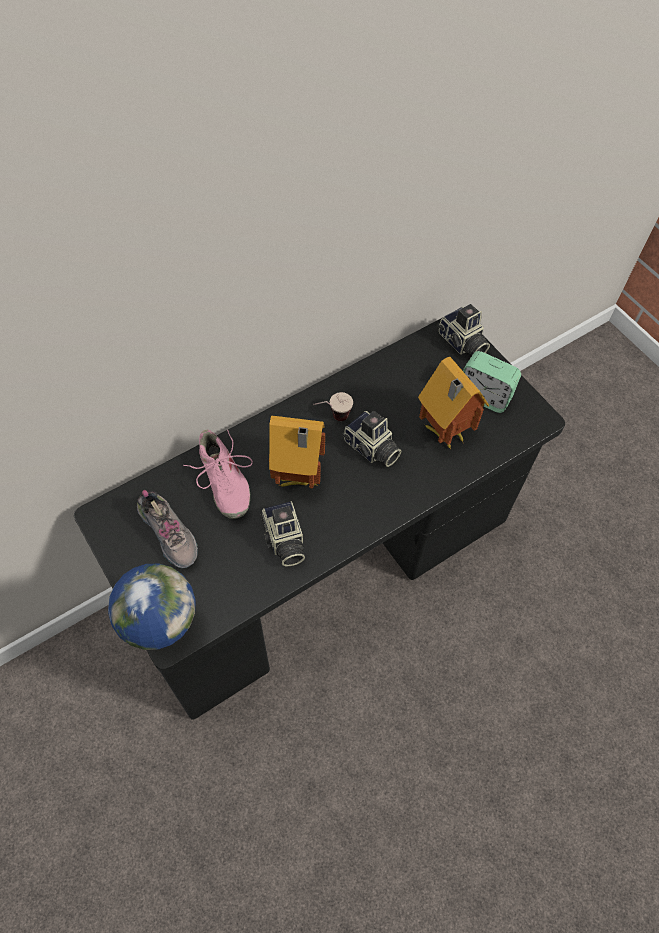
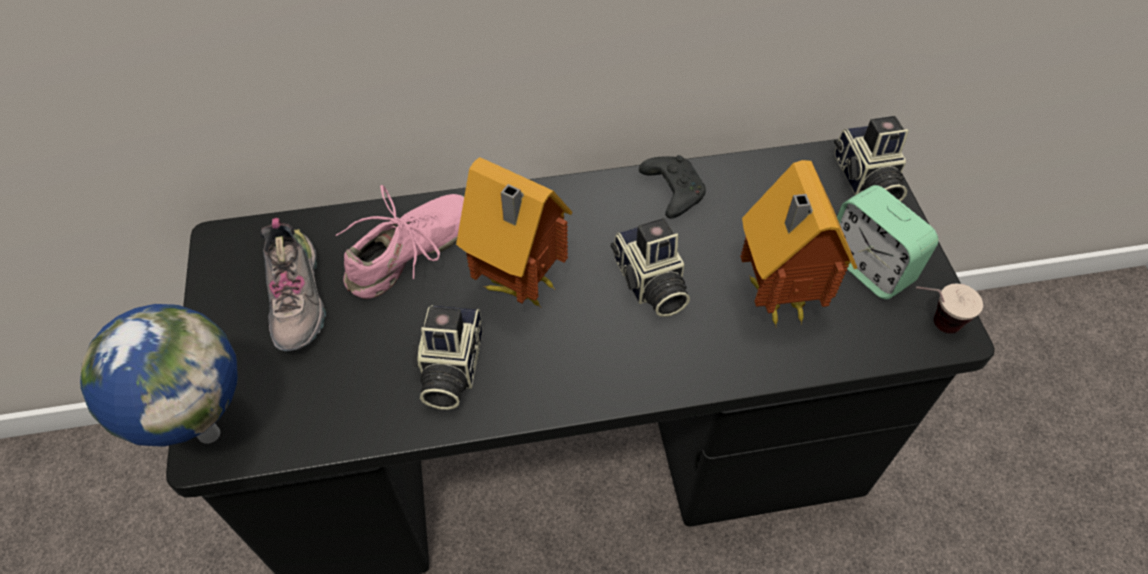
camera: 25 degrees right, 5 degrees down
(223, 481) = (410, 254): pink shoe -> pink shoe turned 135 degrees counterclockwise
(332, 418) = (612, 222): cup -> cup (930, 323)
(357, 387) = (671, 191): none -> black game controller

